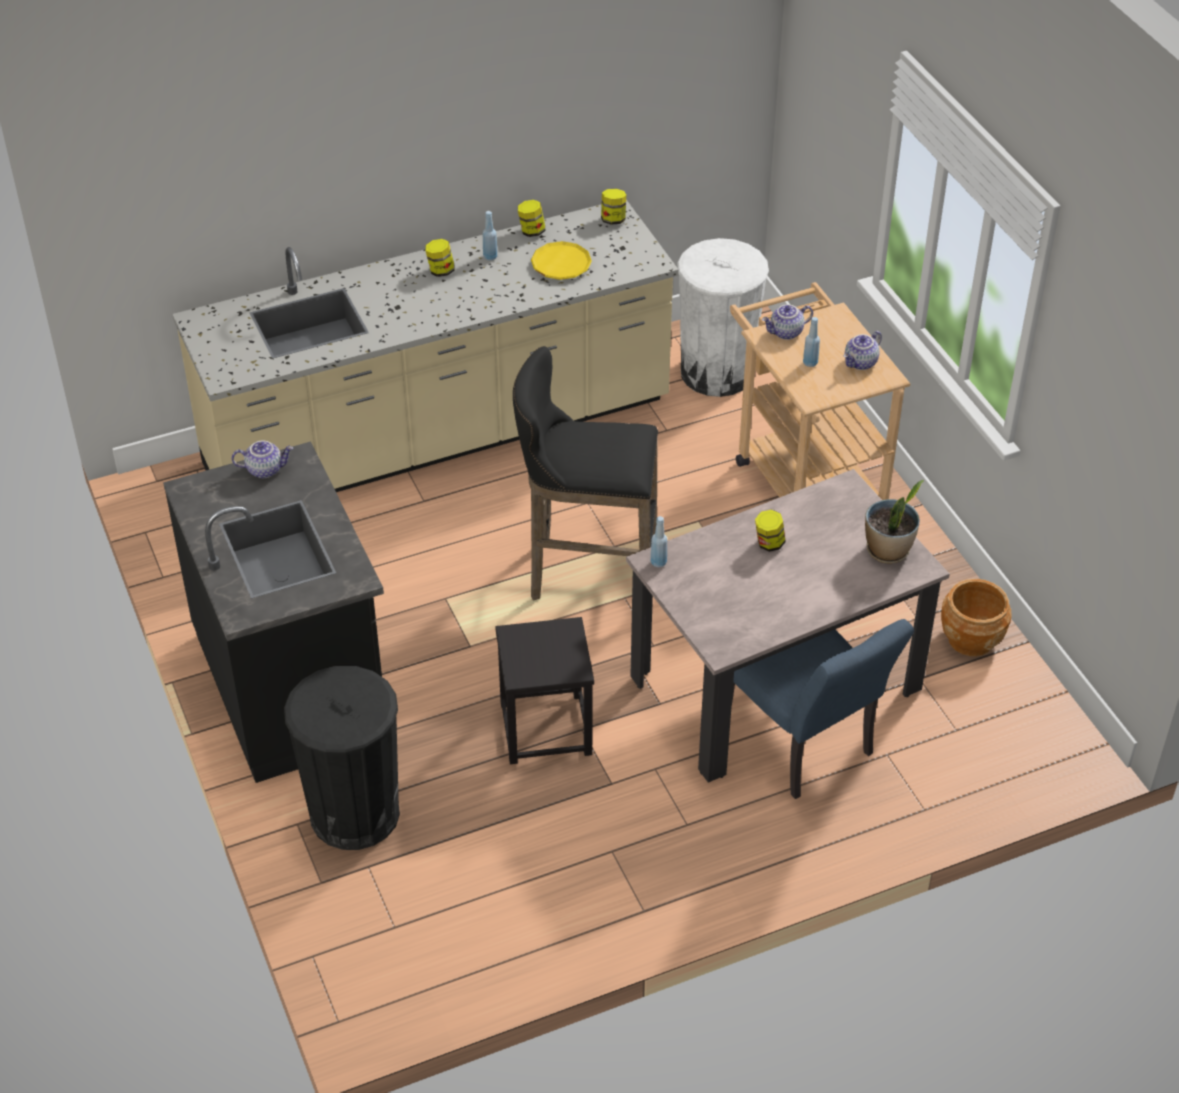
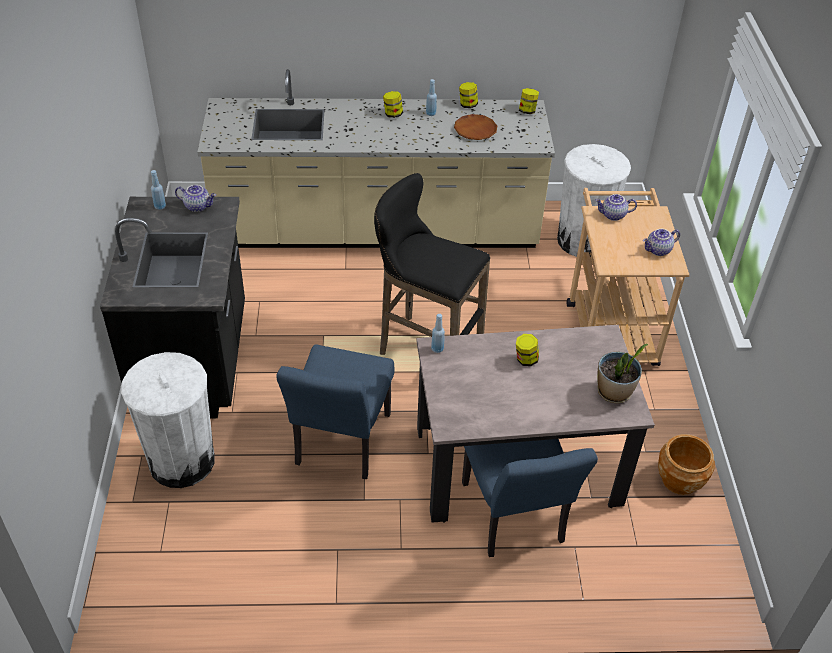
camera: 20 degrees right, 0 degrees up
(354, 813) = (181, 461): black trash can -> white trash can
(545, 729) = (340, 445): black stool -> blue chair
(561, 264) = (475, 130): yellow plate -> brown plate
(810, 363) = (620, 240): blue bottle -> blue bottle (160, 206)

